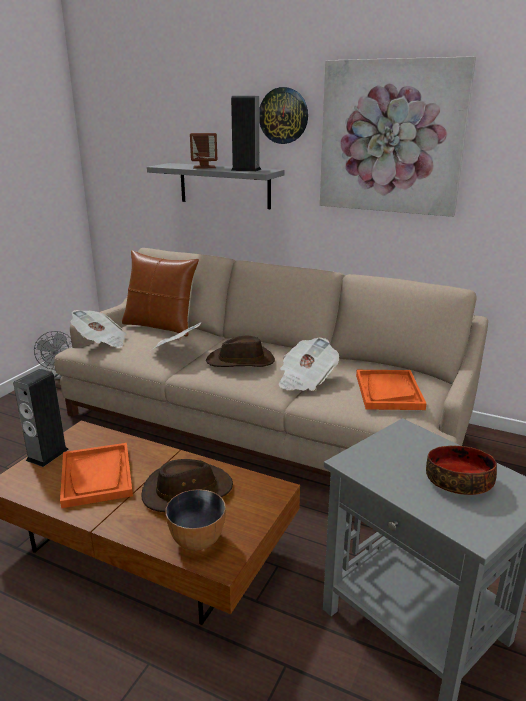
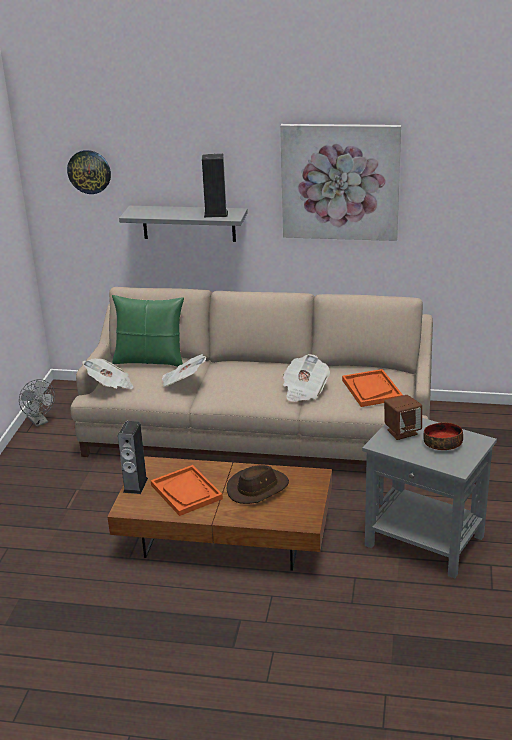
camera: 15 degrees left, 5 degrees up
(161, 326) = (150, 360): brown pillow -> green pillow
(197, 540) = (284, 515): bowl -> none
(204, 167) = (173, 212): brown speaker -> brown speaker (402, 432)
(241, 361) = (245, 383): brown hat -> none
(283, 115) = (244, 165): wall clock -> wall clock (89, 171)

